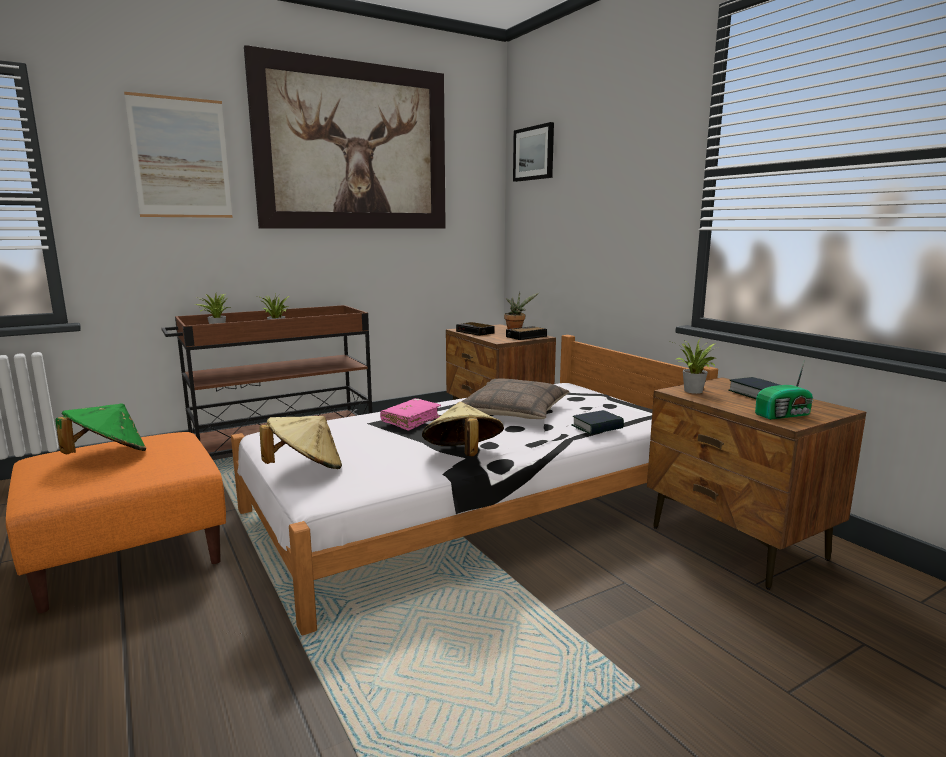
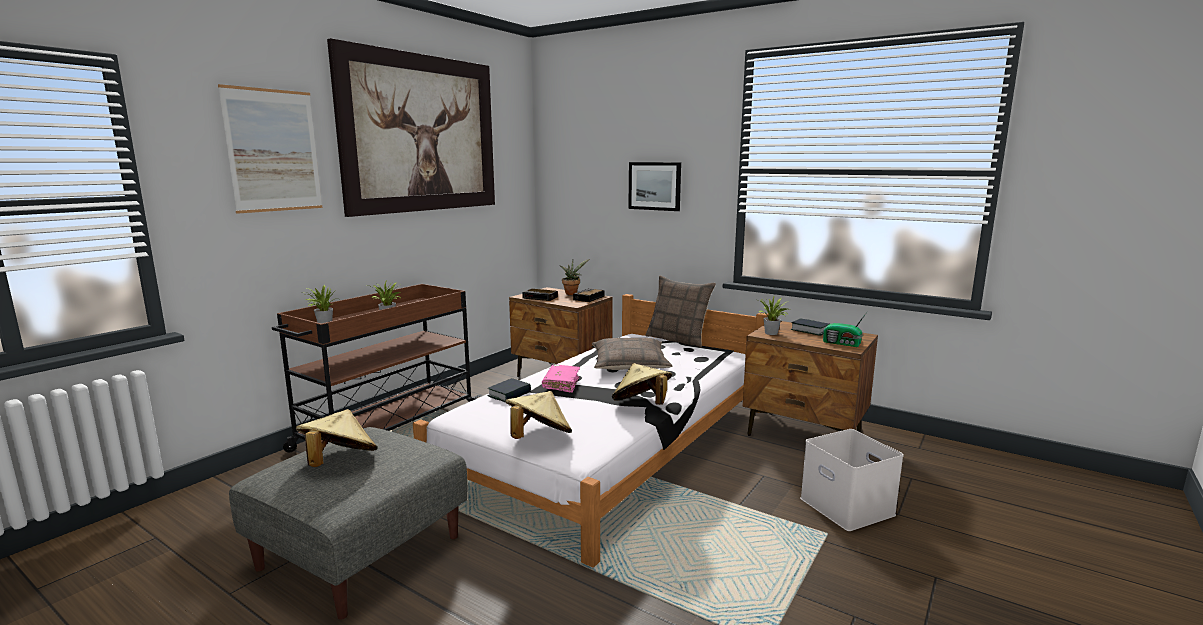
camera: 25 degrees left, 0 degrees up
(108, 456) = (339, 462): green hat -> beige hat
(127, 555) = (361, 553): orange ottoman -> grey ottoman
(534, 153) = (568, 138): picture -> picture (655, 186)
(597, 427) = (703, 368): book -> book (509, 394)
(612, 394) = (678, 339): none -> pillow
(713, 658) = (849, 507): none -> white storage box
(784, 415) = (842, 343): radio -> radio turned 75 degrees clockwise

